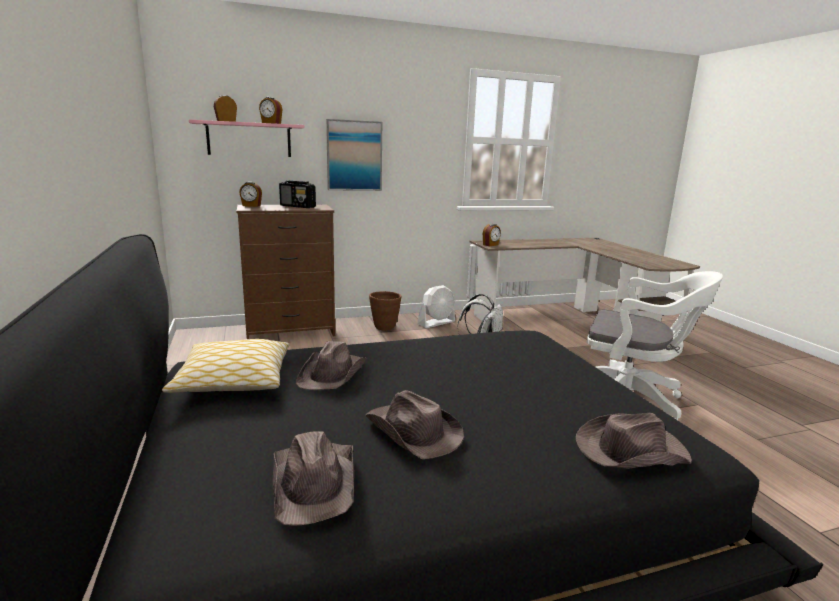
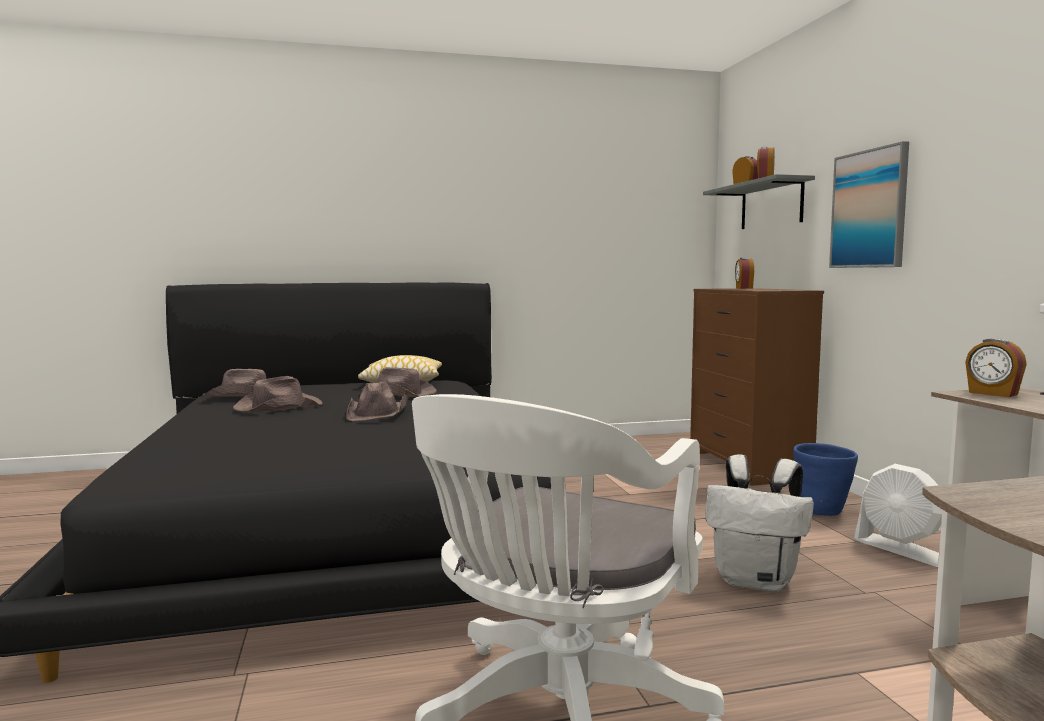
camera: 95 degrees right, 10 degrees down
(249, 139) = (771, 205): pink shelf -> grey shelf
(298, 206) = (768, 289): radio -> none
(384, 327) = (822, 511): brown planter -> blue planter
(629, 450) = (165, 449): brown hat -> brown hat (378, 413)

